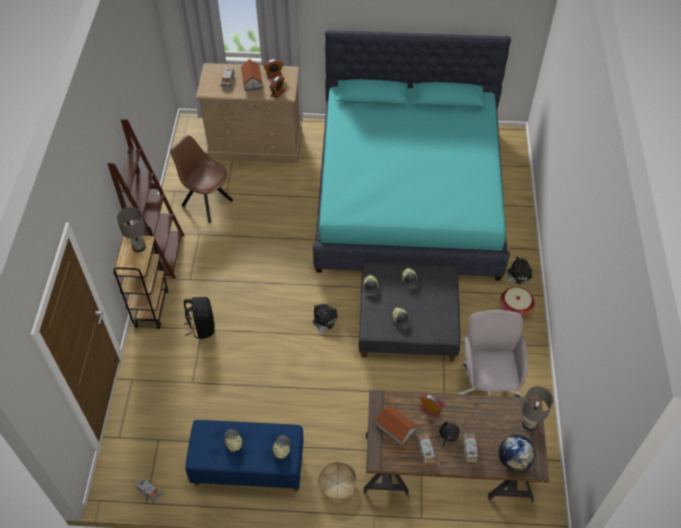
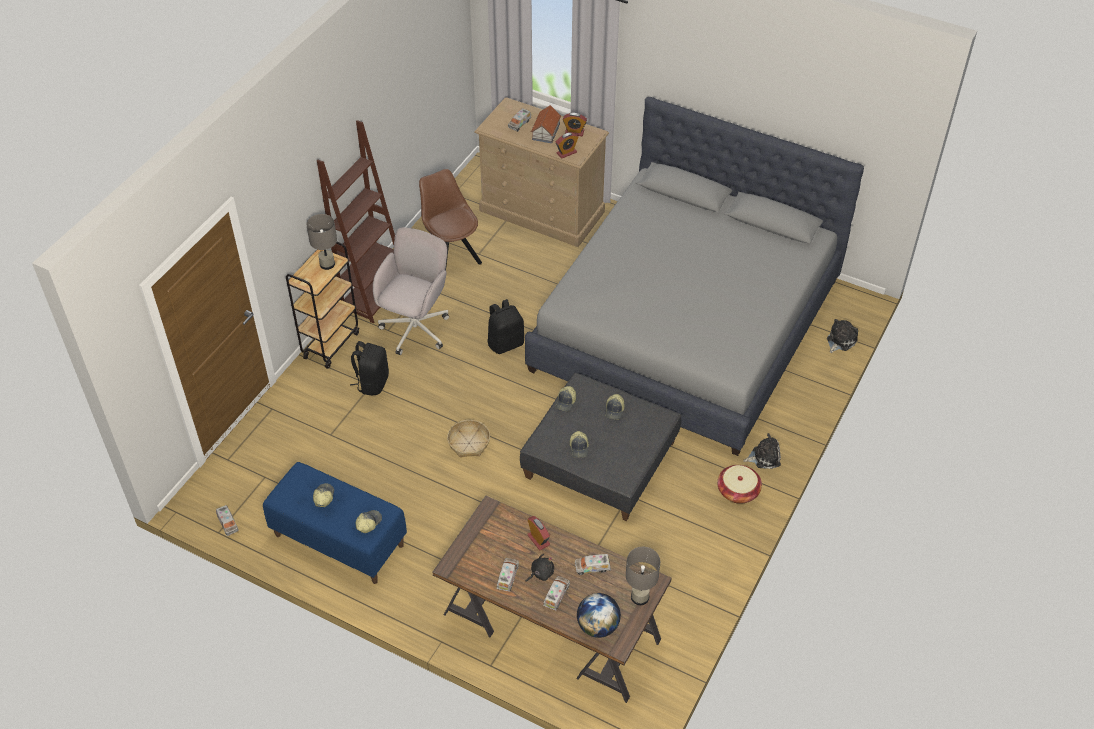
camera: 25 degrees right, 5 degrees down
(287, 256) = (505, 343): none -> black backpack
(324, 320) = (506, 424): plush toy -> plush toy (840, 340)
(337, 483) = (421, 594): basket -> basket (468, 443)
(395, 428) = (489, 543): toy house -> none
(408, 195) = (686, 324): turquoise bed -> grey bed
(482, 414) = (592, 567): none -> toy truck
(486, 388) = (647, 564): grey office chair -> grey office chair (416, 329)

